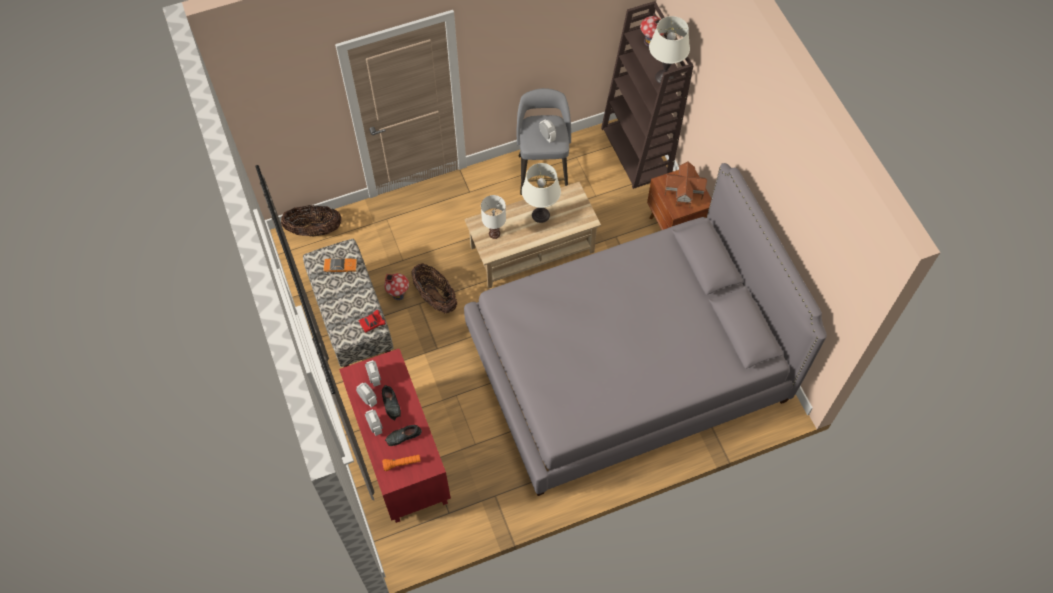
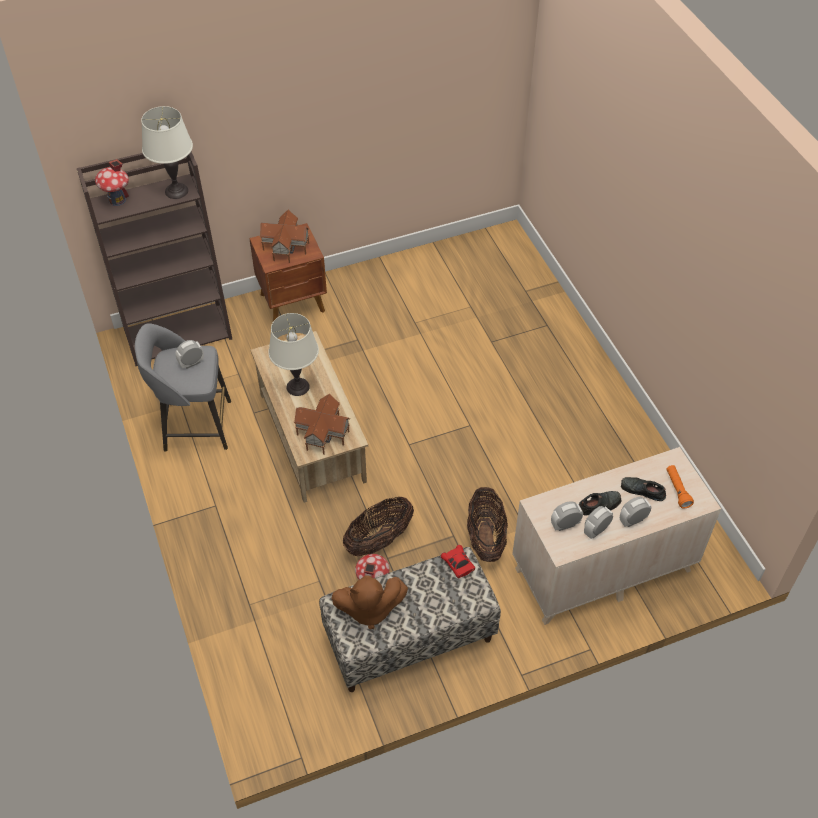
camera: 90 degrees left, 10 degrees down
(314, 230) = (260, 700): basket -> basket (485, 538)
(341, 267) = (369, 609): toy car -> brown plush toy
(400, 454) = (602, 570): red dresser -> beige dresser
(403, 436) = (642, 490): black shoe -> black shoe turned 135 degrees clockwise
(494, 234) = (323, 434): white table lamp -> toy house
(627, 365) = (469, 351): grey bed -> none

